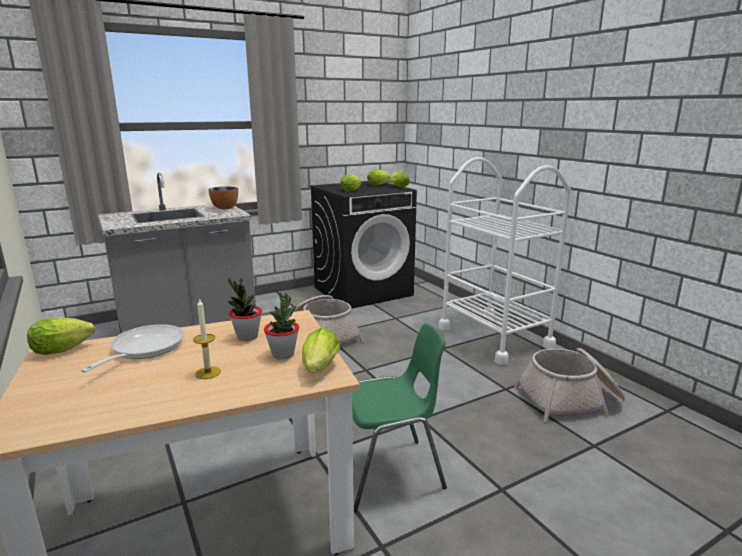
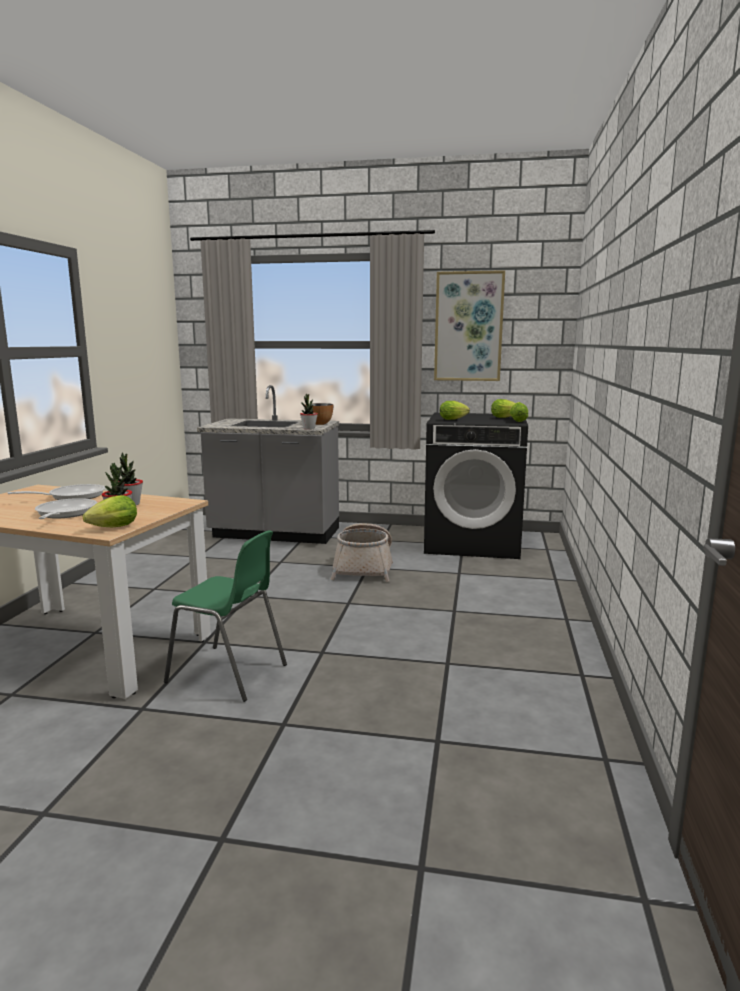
camera: 40 degrees right, 5 degrees down
(65, 349) = (45, 488): lettuce -> none
(208, 372) = (64, 514): candle -> frying pan
(233, 214) = (309, 428): none -> potted plant
(330, 107) = (468, 327): none -> picture
(494, 337) = (534, 620): white cart -> none
(570, 400) = (498, 699): basket -> none

